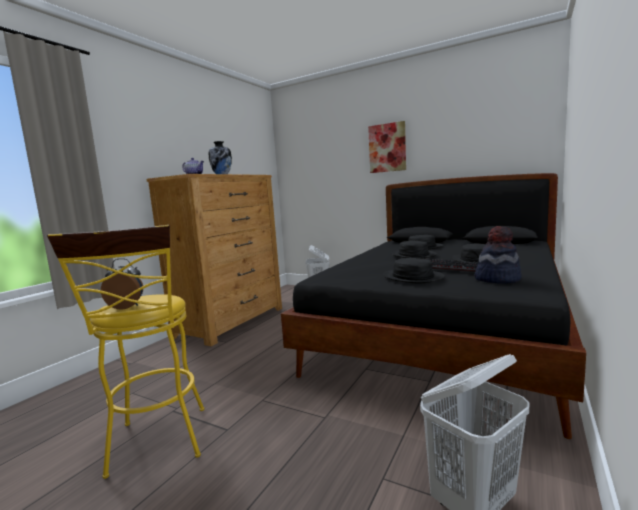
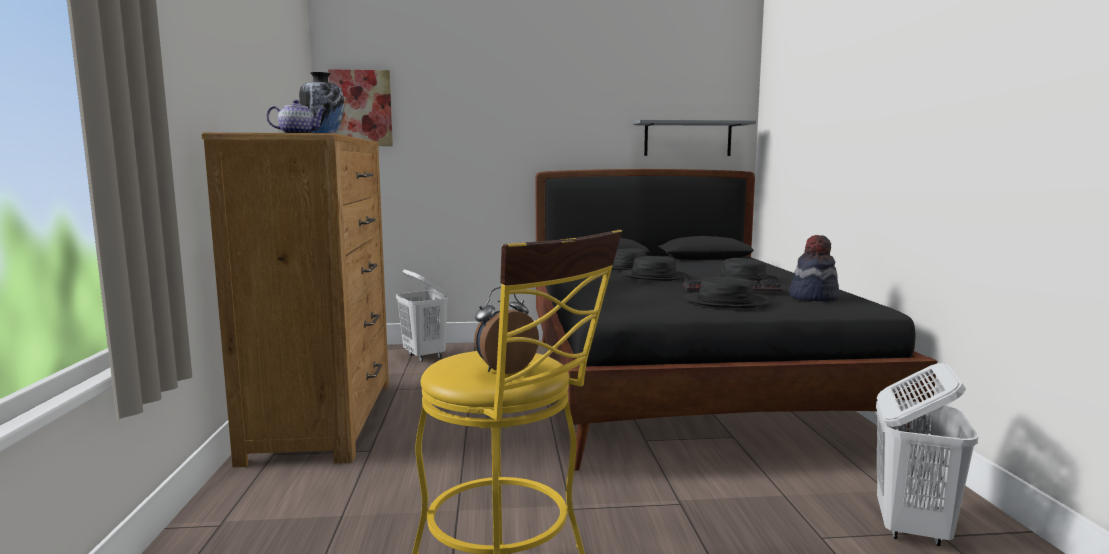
camera: 35 degrees left, 0 degrees up
(387, 148) = (534, 114): picture -> picture (361, 108)
(499, 152) = (687, 139): none -> grey shelf

